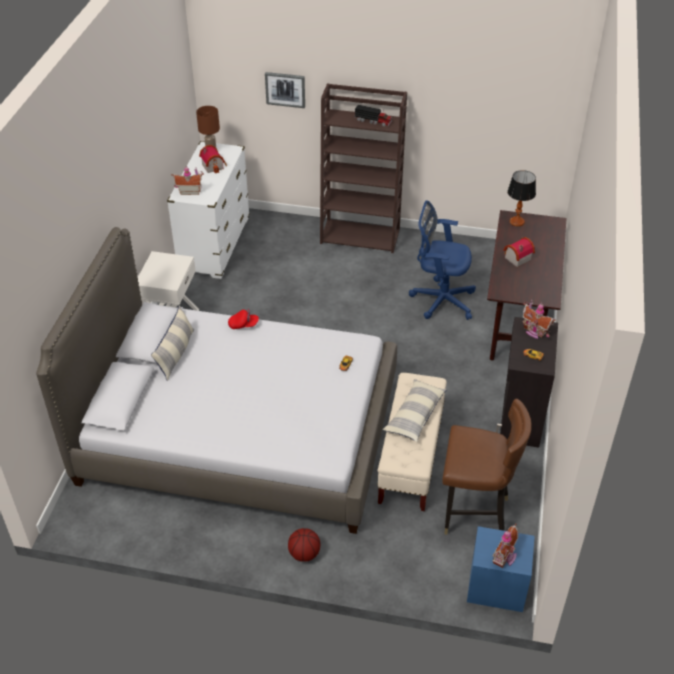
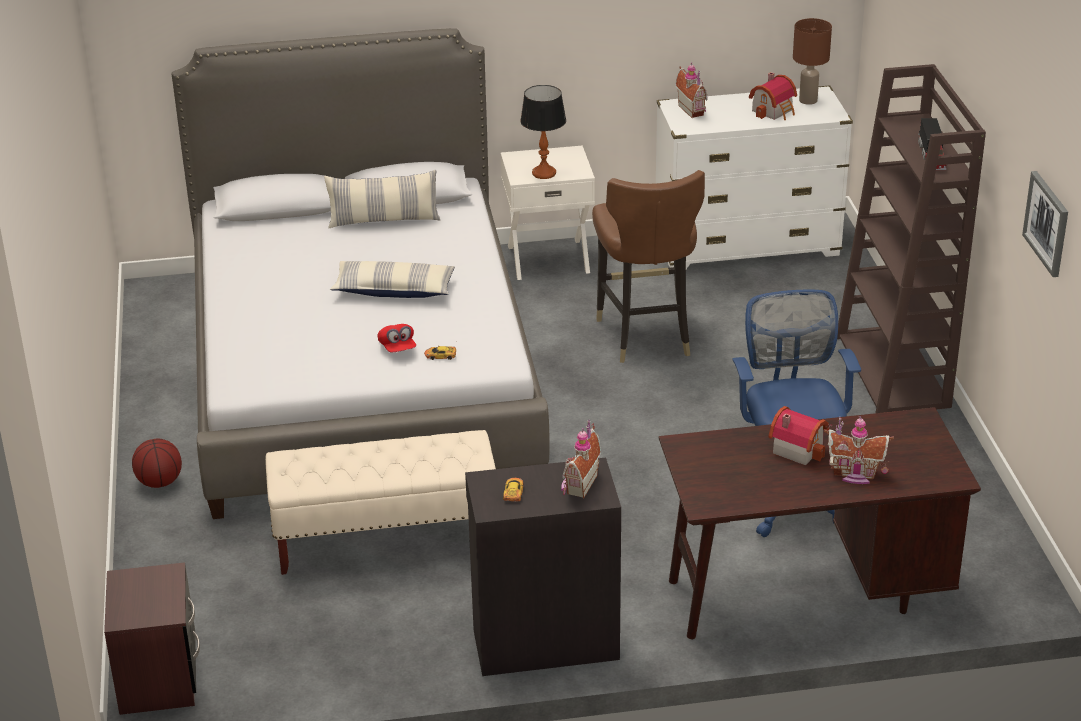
camera: 70 degrees right, 10 degrees down
(243, 325) = (476, 254): red cap -> red cap (397, 348)
(285, 89) = (913, 53): picture -> picture (1047, 223)
(414, 415) = (391, 459): pillow -> pillow (394, 290)
(474, 513) = (299, 628): brown chair -> brown chair (645, 335)
(496, 587) = (158, 678): blue nightstand -> brown nightstand
(505, 557) = (132, 599): toy house -> toy house (855, 474)
(517, 222) = (913, 431): table lamp -> table lamp (544, 173)

